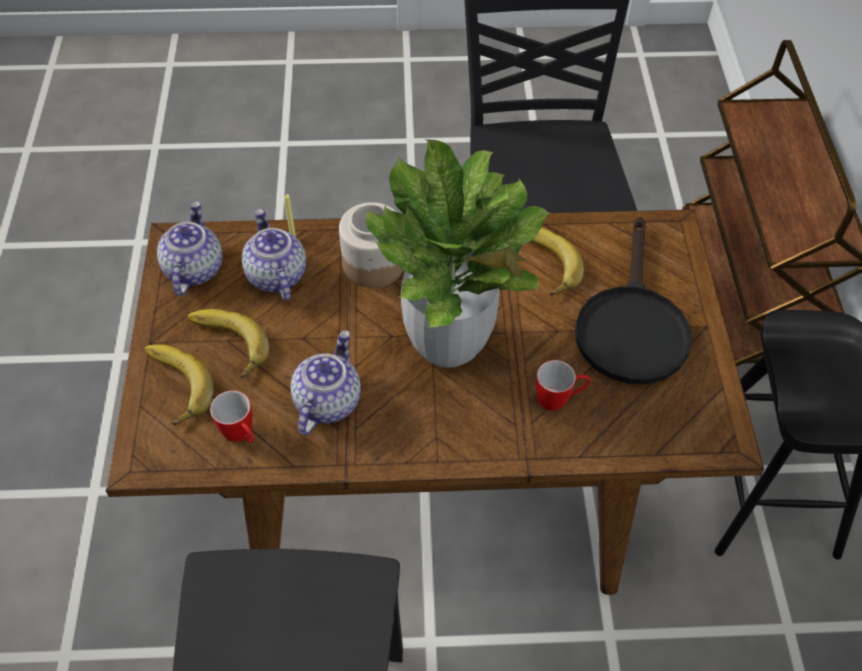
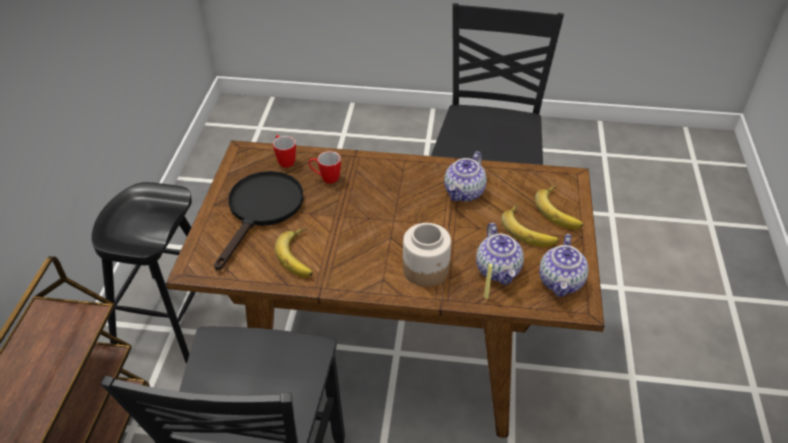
camera: 170 degrees left, 10 degrees down
(242, 436) = (515, 182): mug -> mug (284, 160)
(449, 344) = (383, 213): potted plant -> none

